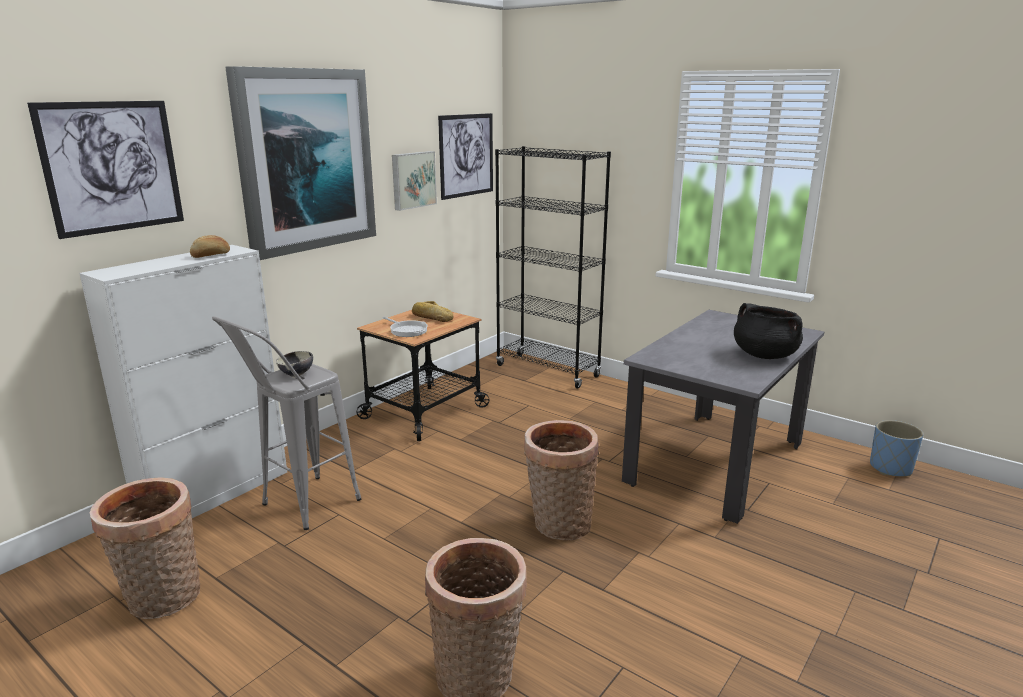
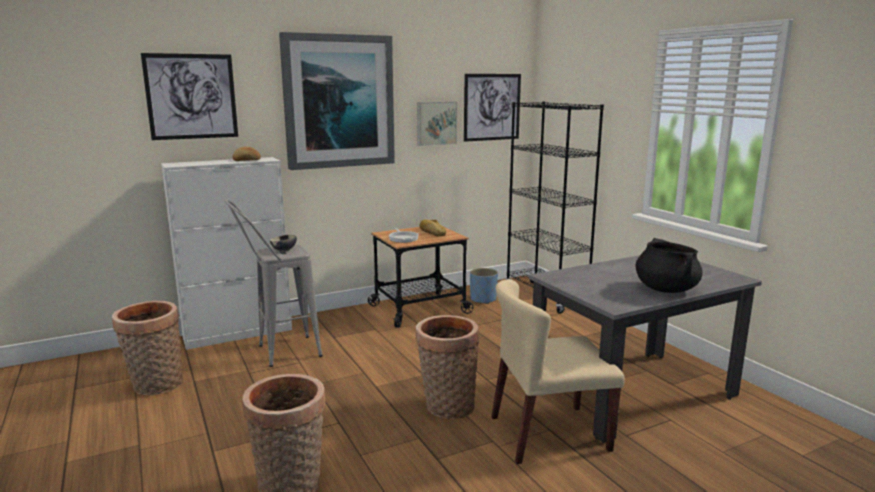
camera: 25 degrees right, 5 degrees down
(681, 528) = (548, 433): none -> beige chair
(890, 468) = (824, 437): blue planter -> blue planter (483, 299)

